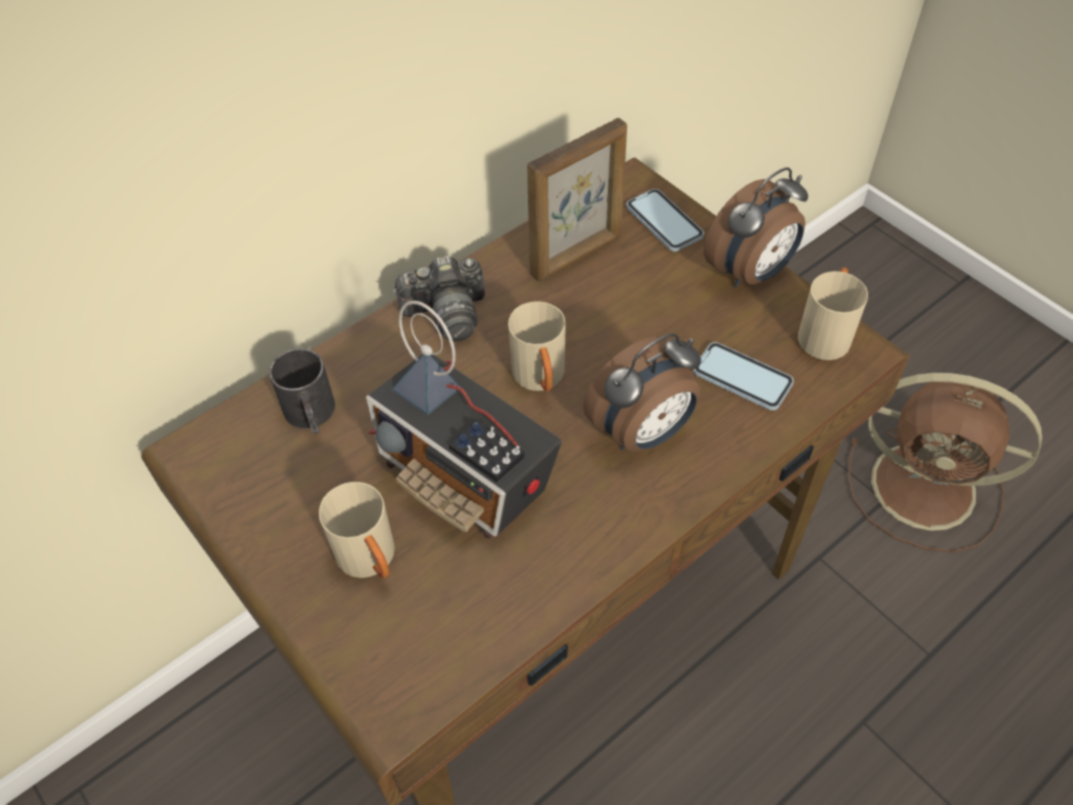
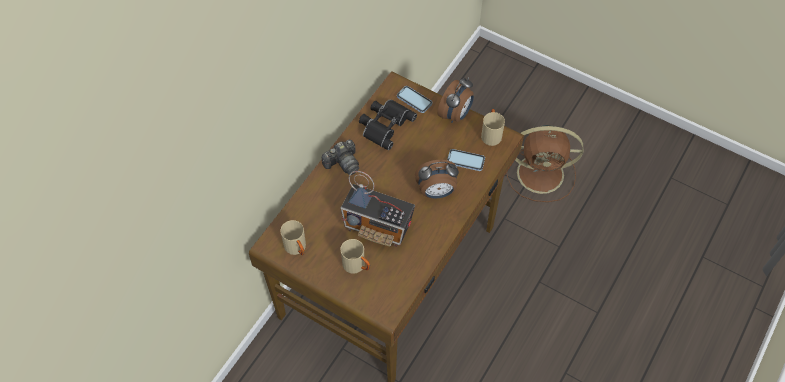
camera: 20 degrees left, 5 degrees up
(311, 416) = (309, 219): black mug -> none
(541, 380) = (391, 181): beige mug -> beige mug (297, 249)
(577, 256) = (385, 124): picture frame -> black binoculars
(643, 433) = (436, 192): alarm clock -> alarm clock turned 45 degrees clockwise

